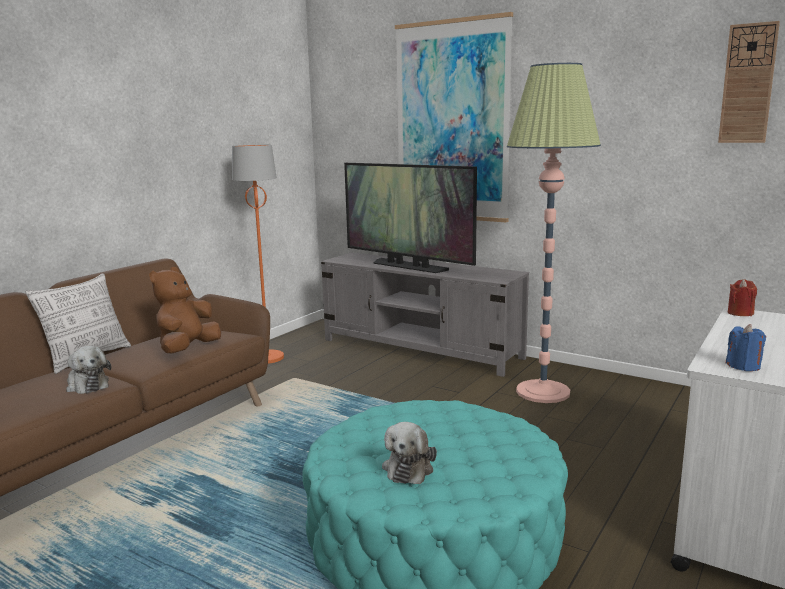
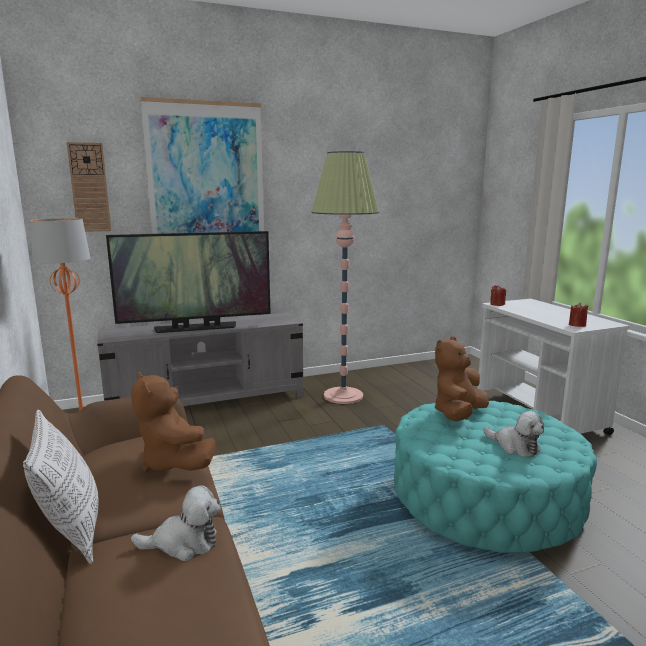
camera: 55 degrees left, 0 degrees up
(455, 421) = (458, 414): none -> brown plush toy
(743, 366) = (577, 325): blue candle -> red candle
(748, 84) = (412, 172): wall clock -> wall clock (89, 187)

